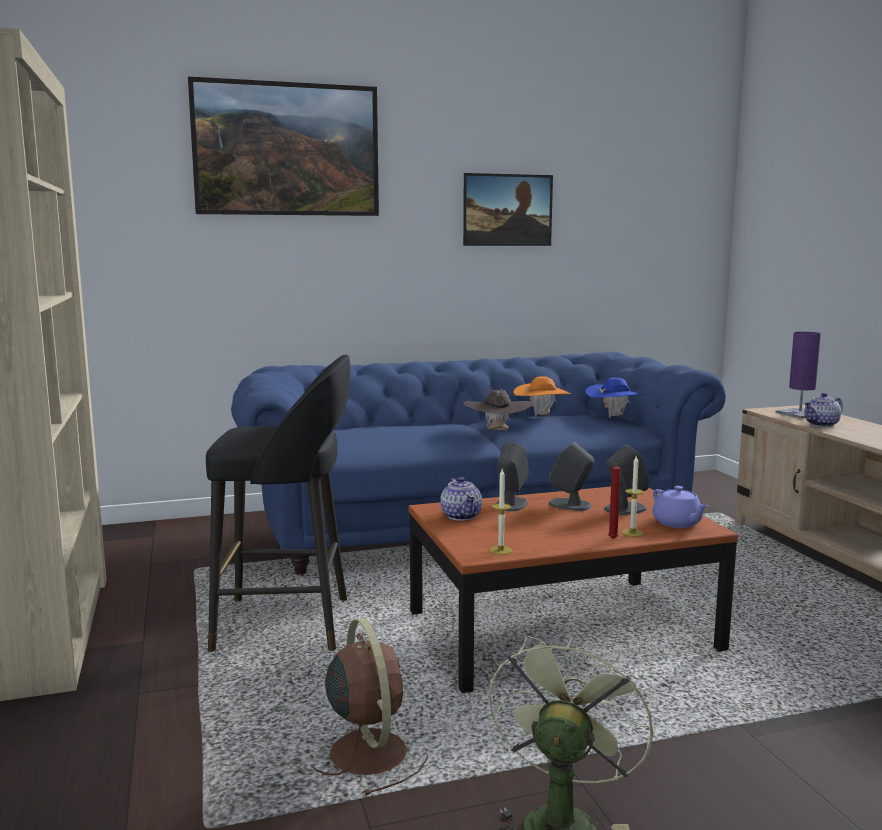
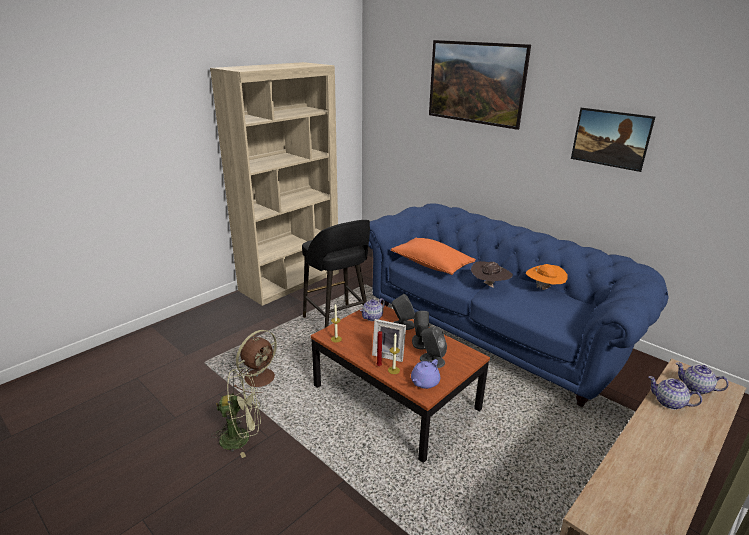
camera: 60 degrees right, 15 degrees up
(387, 440) = (431, 265): none -> orange pillow
(587, 527) = (389, 355): none -> picture frame
(614, 416) = (583, 312): blue hat -> none
(800, 414) = (696, 388): purple table lamp -> teapot

